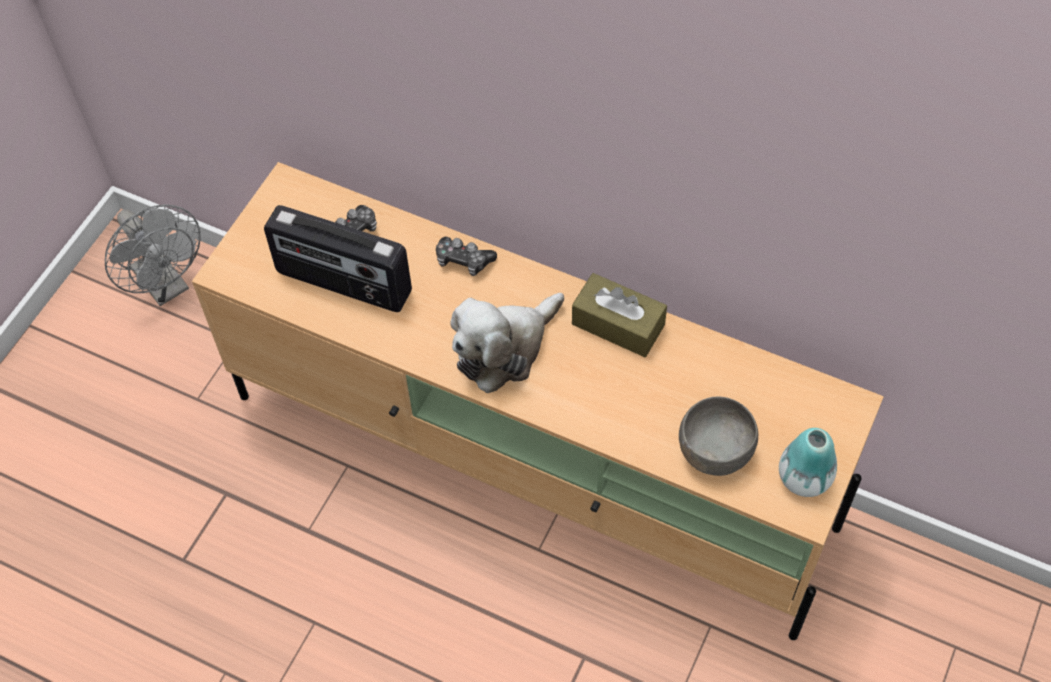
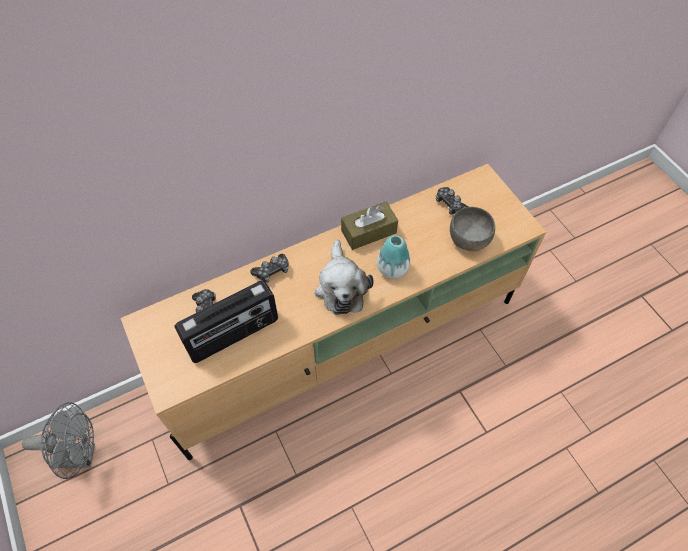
camera: 55 degrees left, 0 degrees up
(756, 392) = (450, 204): none -> game controller
(804, 478) = (508, 216): vase -> vase (392, 268)

